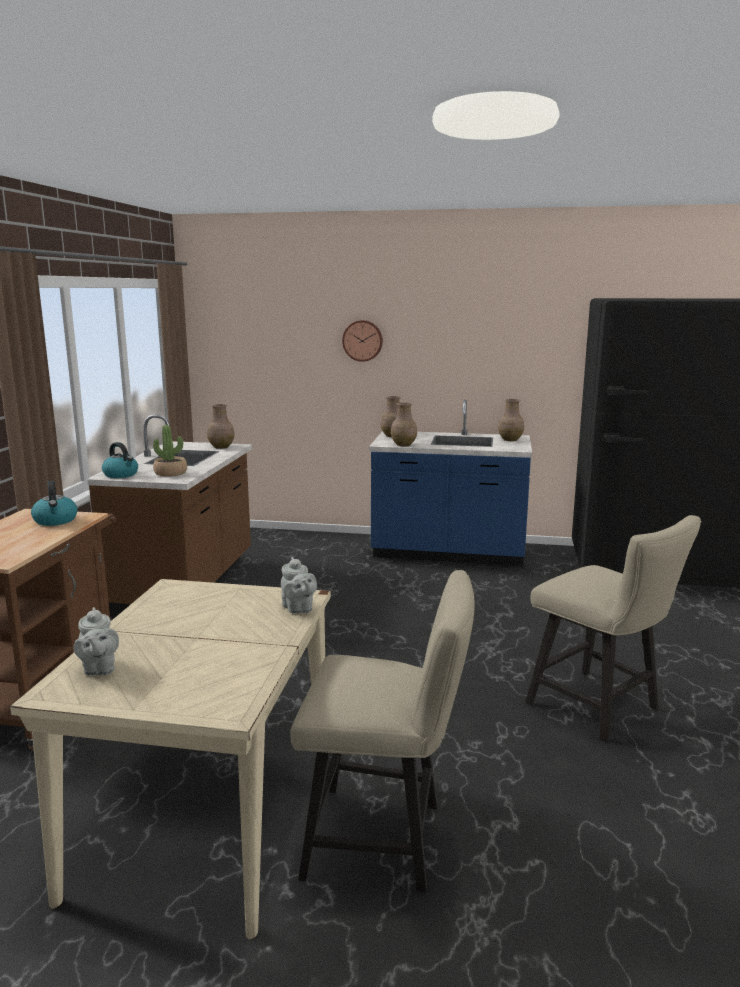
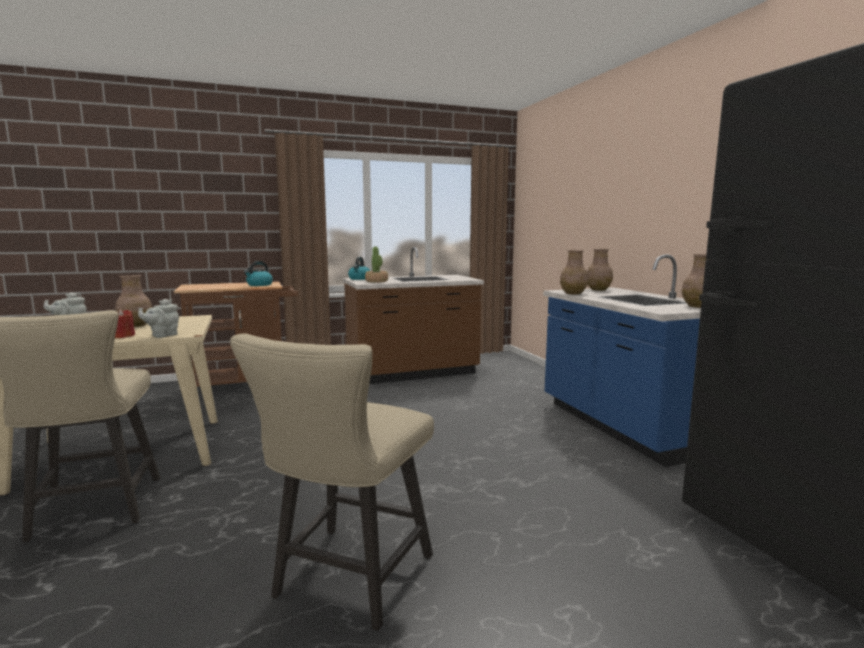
camera: 60 degrees right, 5 degrees down
(221, 447) = (461, 278): brown vase -> brown vase (135, 325)
(271, 630) = (123, 336): none -> red candle
(362, 340) = (607, 196): wall clock -> none

